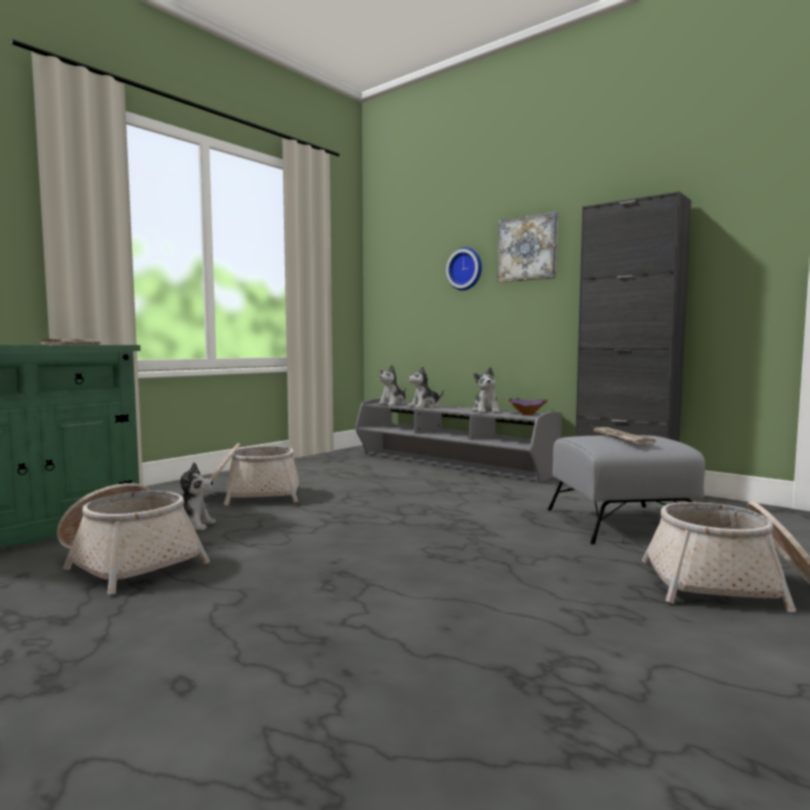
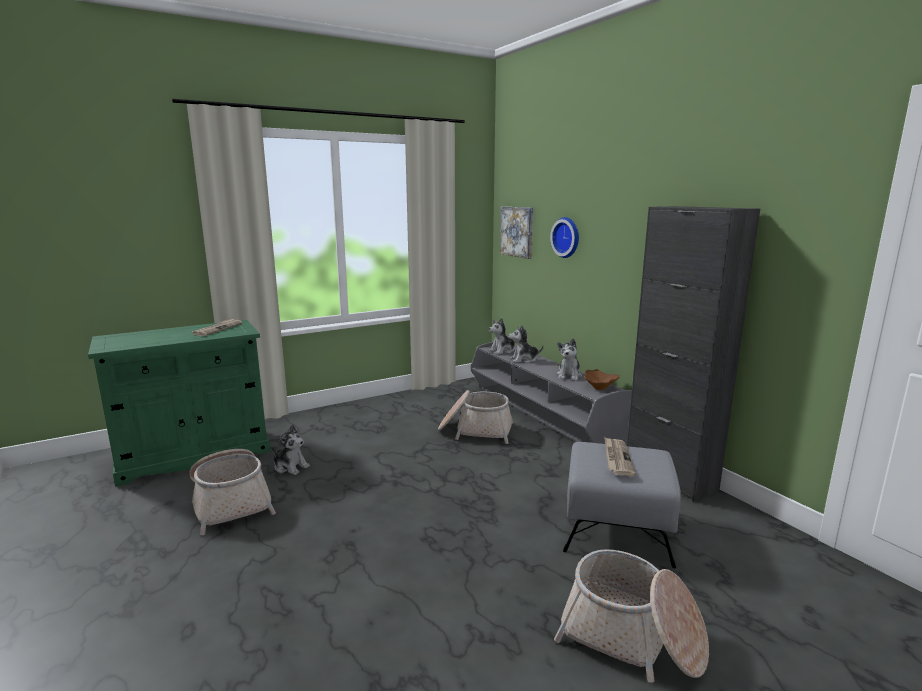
camera: 20 degrees right, 10 degrees up
(250, 496) = (353, 437): basket -> basket (475, 430)
(527, 249) = (616, 228): picture -> picture (517, 232)
(527, 414) = (600, 387): purple bowl -> brown bowl

